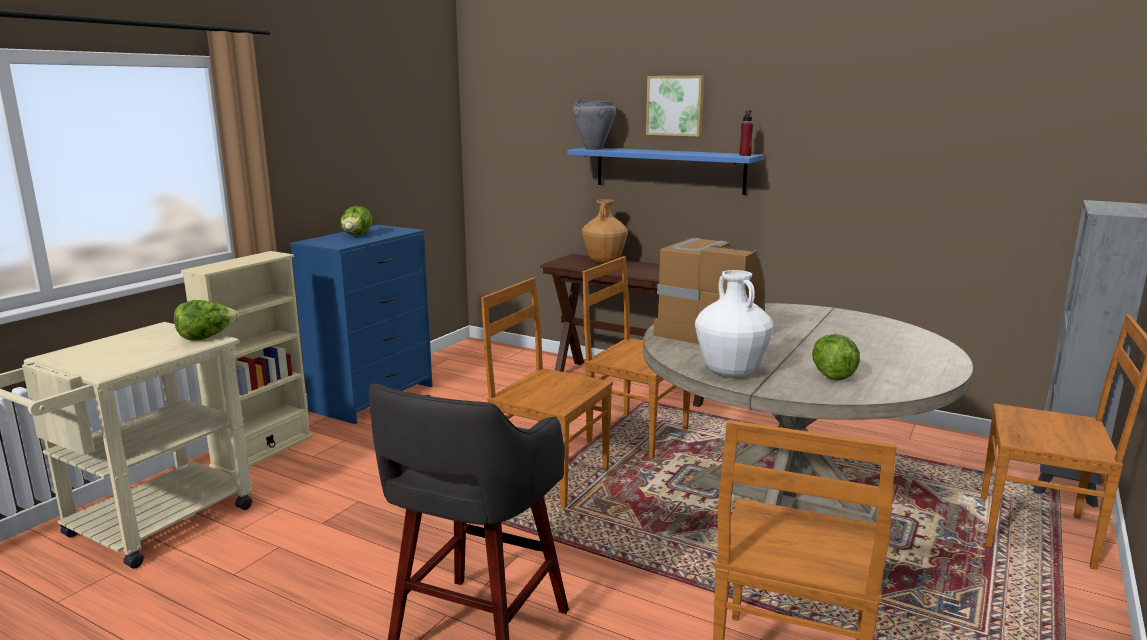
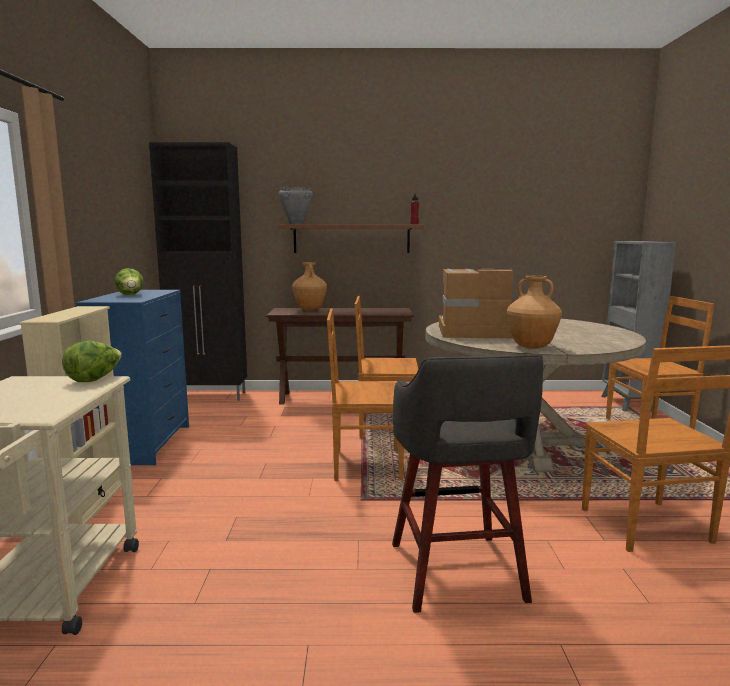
camera: 30 degrees left, 5 degrees down
(494, 352) = (210, 396): none -> black cabinet
(669, 170) = (351, 238): blue shelf -> brown shelf
(675, 105) = (354, 192): picture -> none
(731, 373) = (532, 347): white vase -> brown vase
(832, 375) = (581, 341): lettuce -> none

